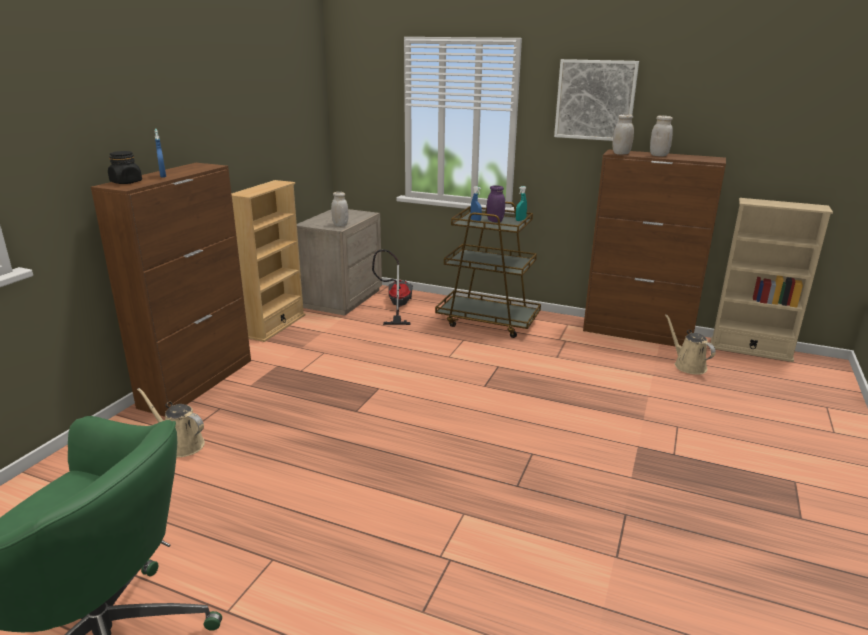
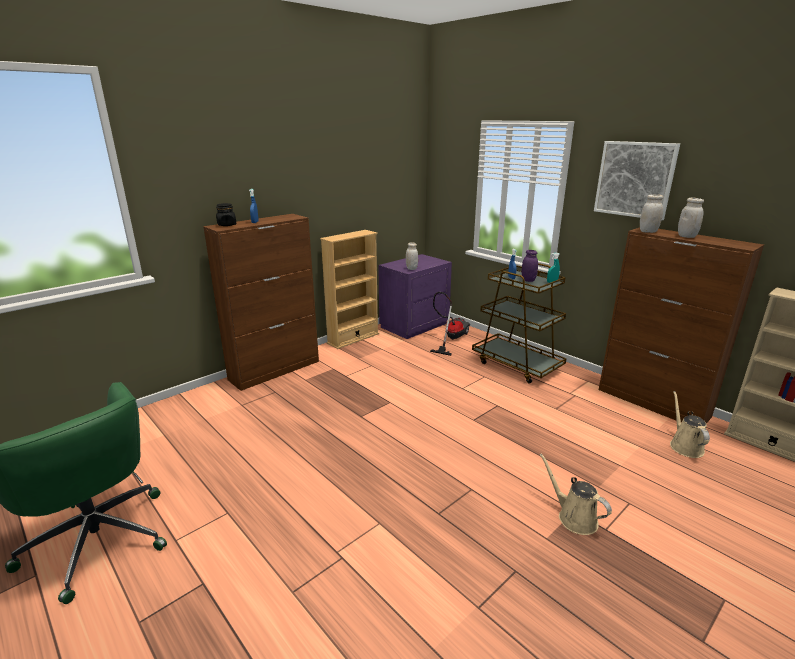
camera: 25 degrees right, 0 degrees up
(180, 444) = (234, 412): beige watering can -> beige watering can (574, 517)
(341, 298) = (413, 325): beige nightstand -> purple nightstand

